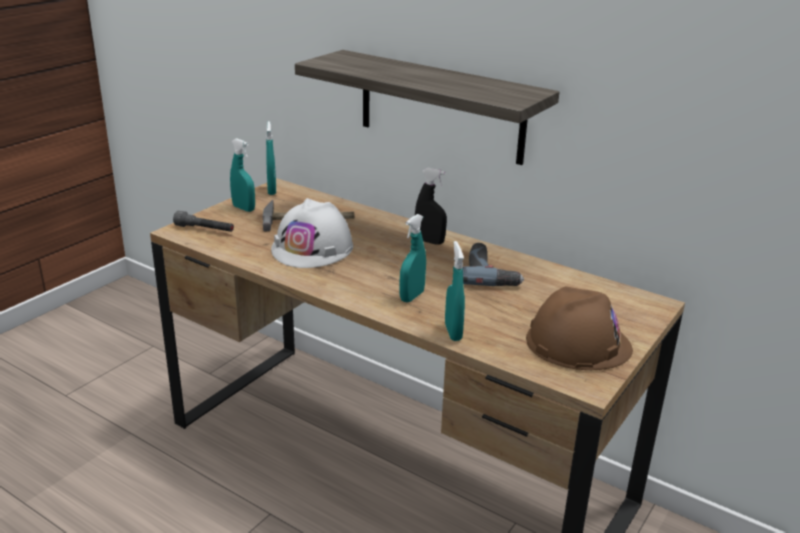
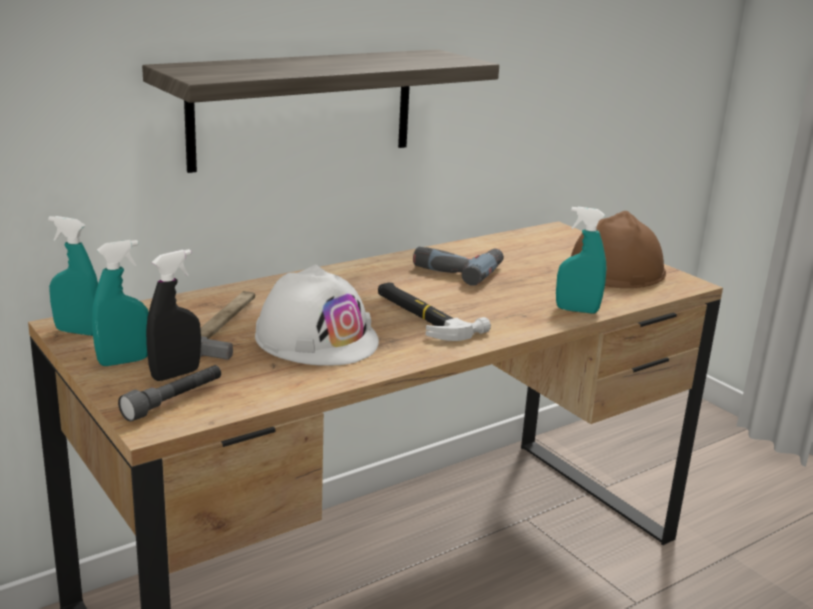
camera: 70 degrees left, 5 degrees down
(381, 274) = (424, 316): none -> hammer
(412, 296) = (489, 312): turquoise spray bottle -> none
(429, 241) = (356, 277): black spray bottle -> black spray bottle (175, 374)

